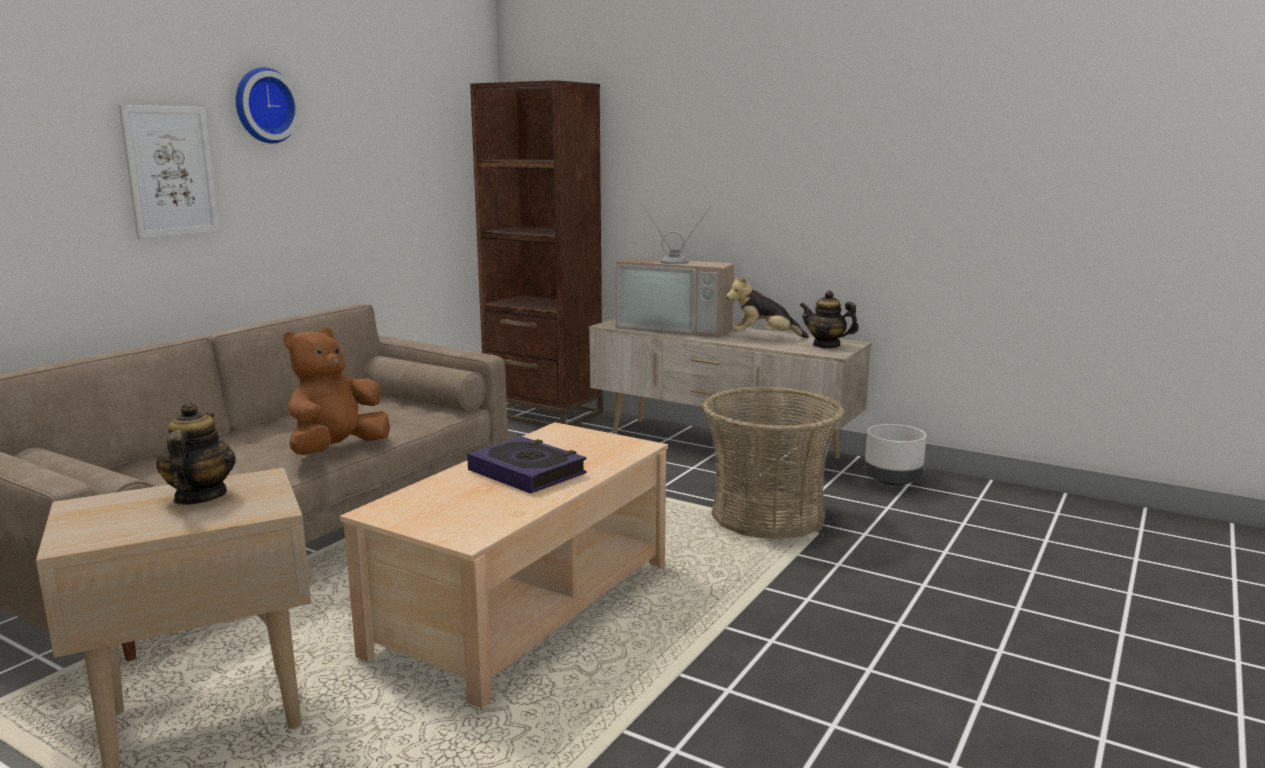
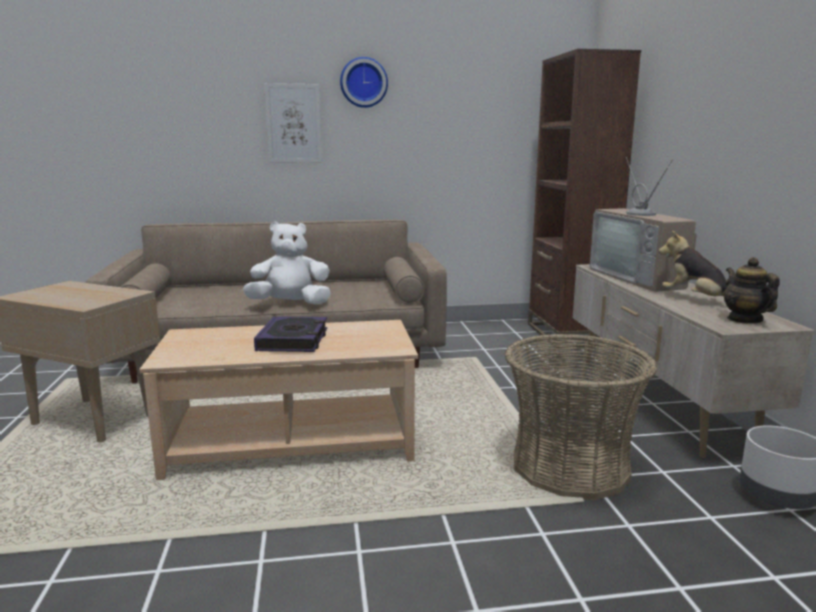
camera: 50 degrees right, 0 degrees up
(199, 497) = (93, 293): teapot -> none
(337, 450) = (290, 304): brown plush toy -> white plush toy

